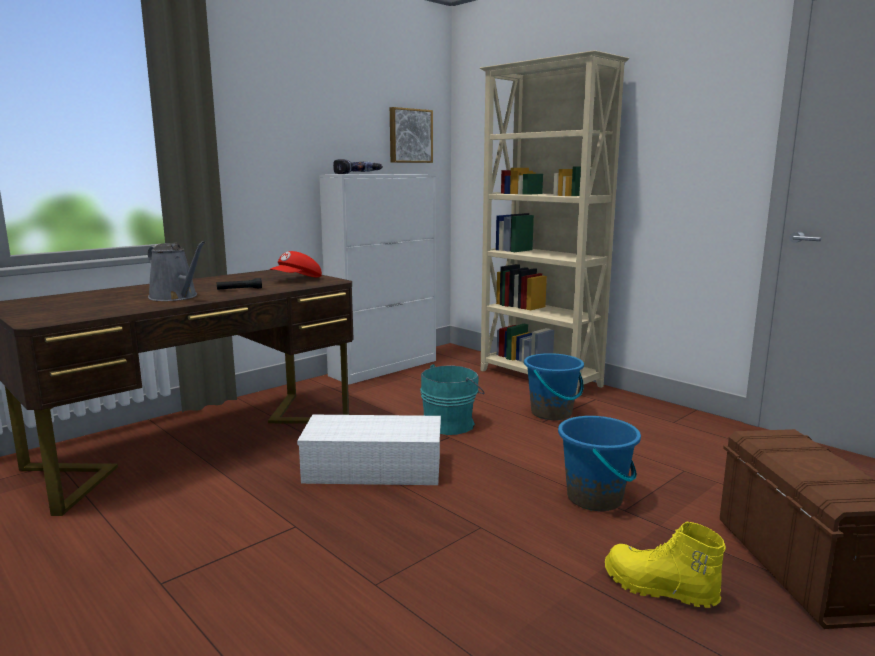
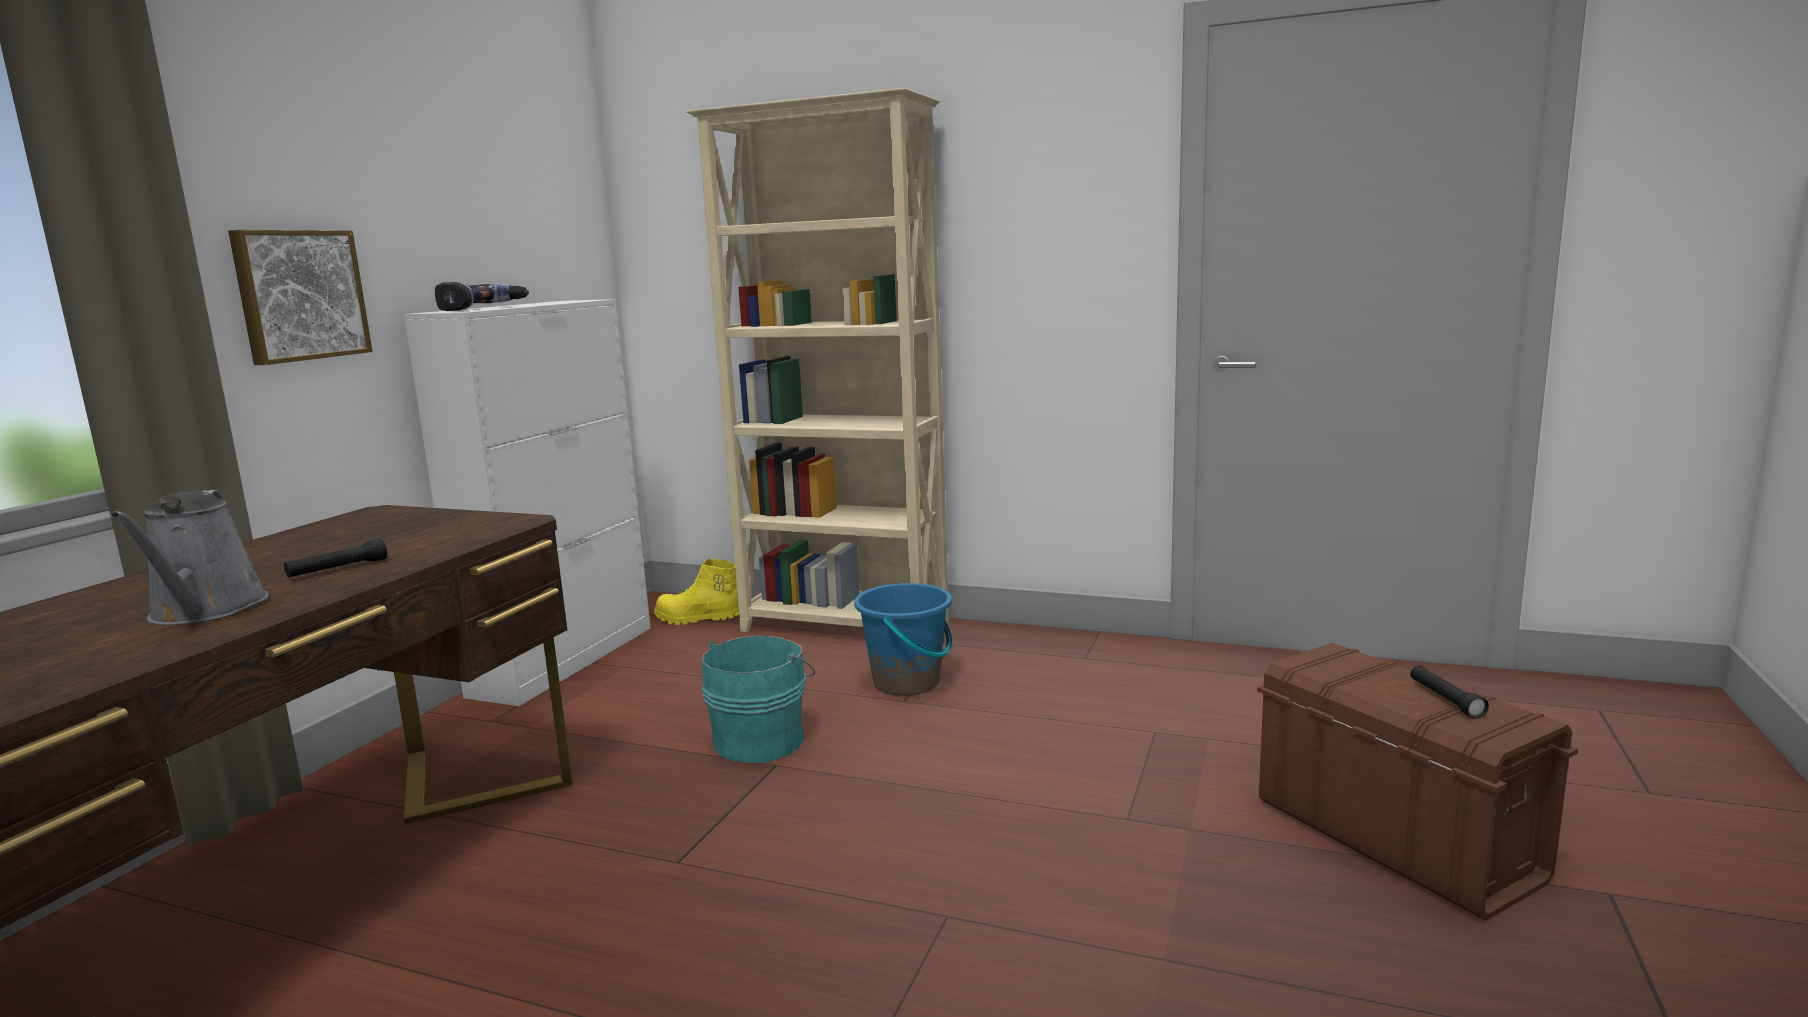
camera: 25 degrees left, 0 degrees up
(176, 297) = (205, 611): grey watering can -> grey watering can turned 60 degrees clockwise
(297, 280) = (438, 529): red cap -> none
(375, 468) = (688, 859): white storage box -> none
(409, 136) = (549, 232): picture -> picture (299, 295)
(595, 498) = (1074, 811): blue bucket -> none
(659, 589) = (1265, 933): yellow boot -> yellow boot (698, 619)
(838, 475) = (1445, 700): none -> black flashlight

